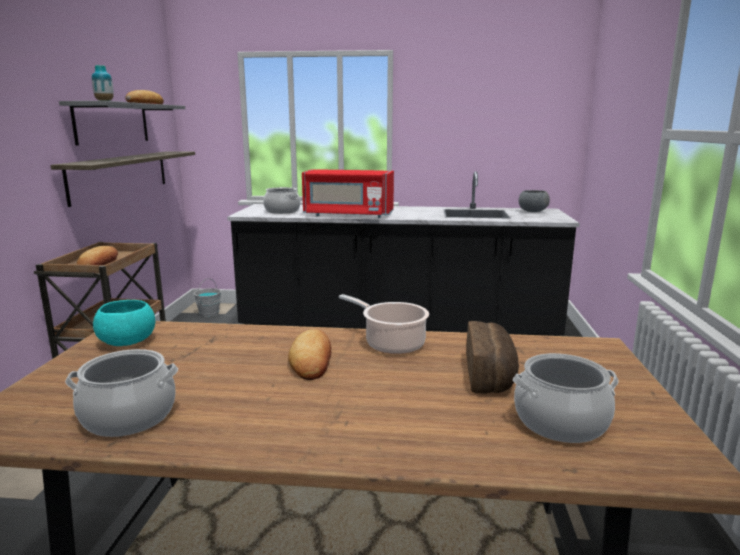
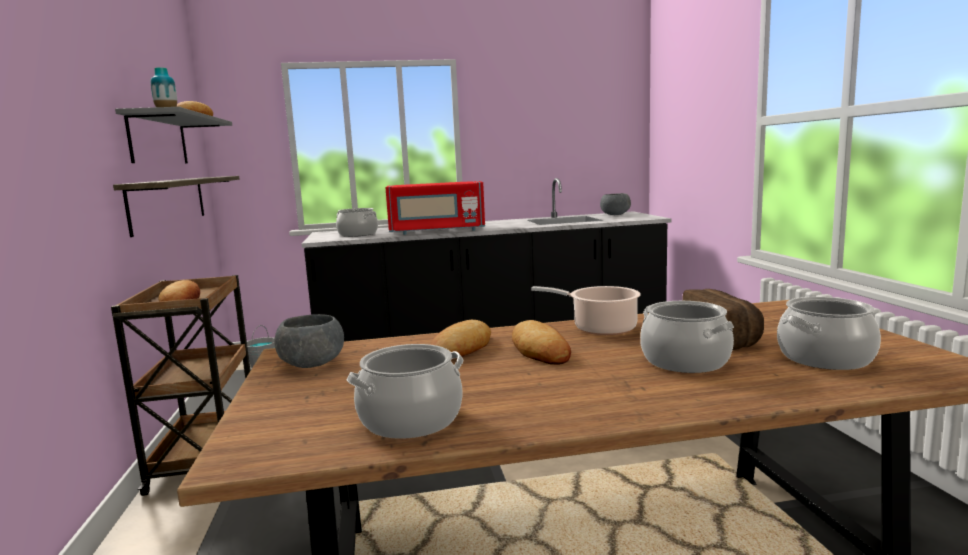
camera: 15 degrees left, 5 degrees down
(127, 342) = (312, 364): turquoise bowl -> grey bowl
(253, 345) = (461, 347): none -> bread
(421, 398) = (685, 361): none -> cooking pot

